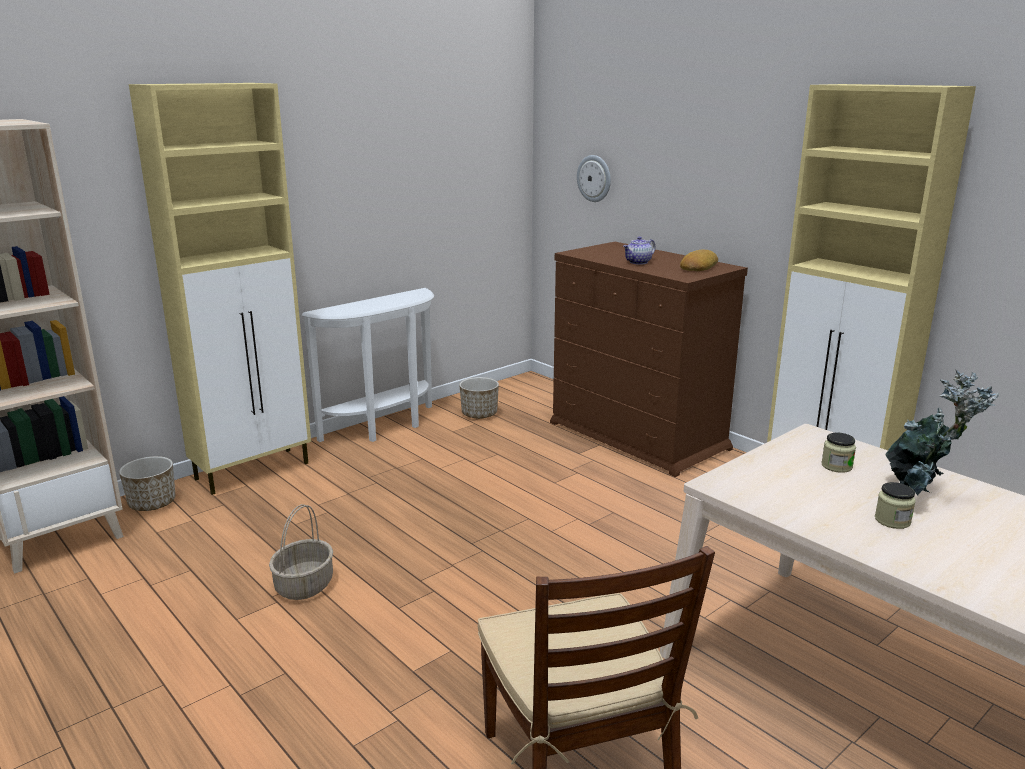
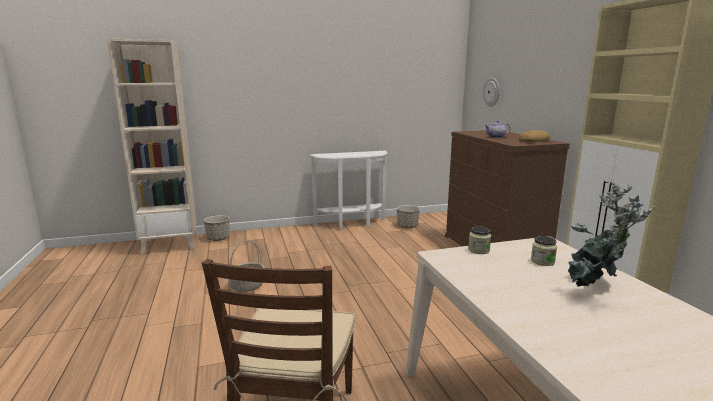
camera: 25 degrees right, 5 degrees down
(254, 470) = (273, 233): beige cabinet -> none
(892, 520) = (548, 299): jar -> jar (478, 250)

